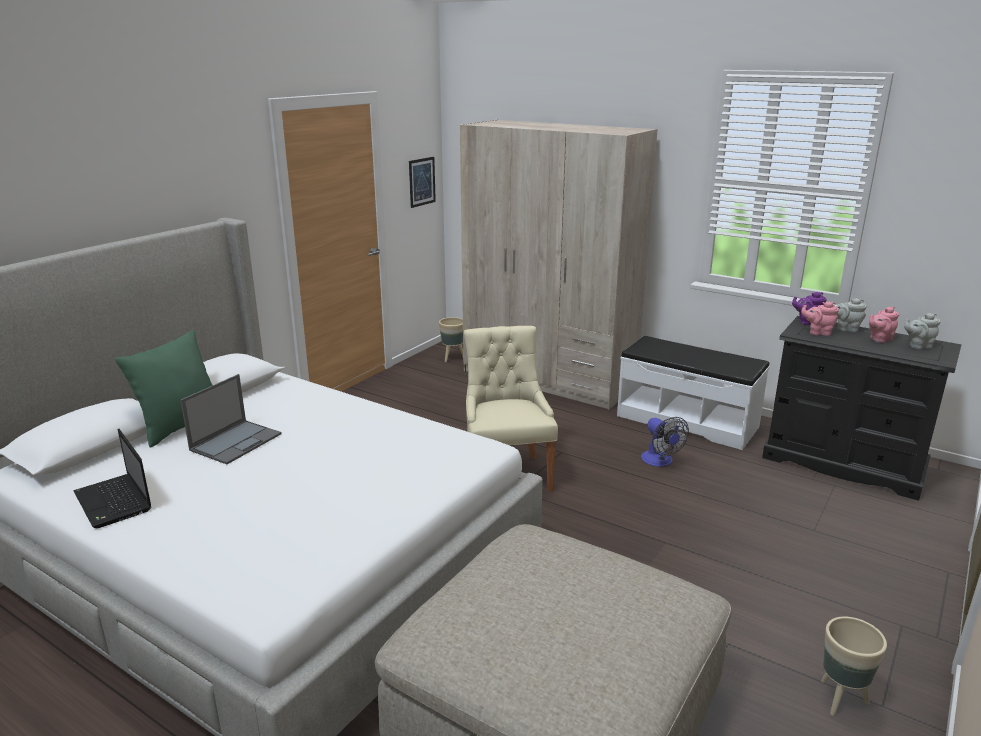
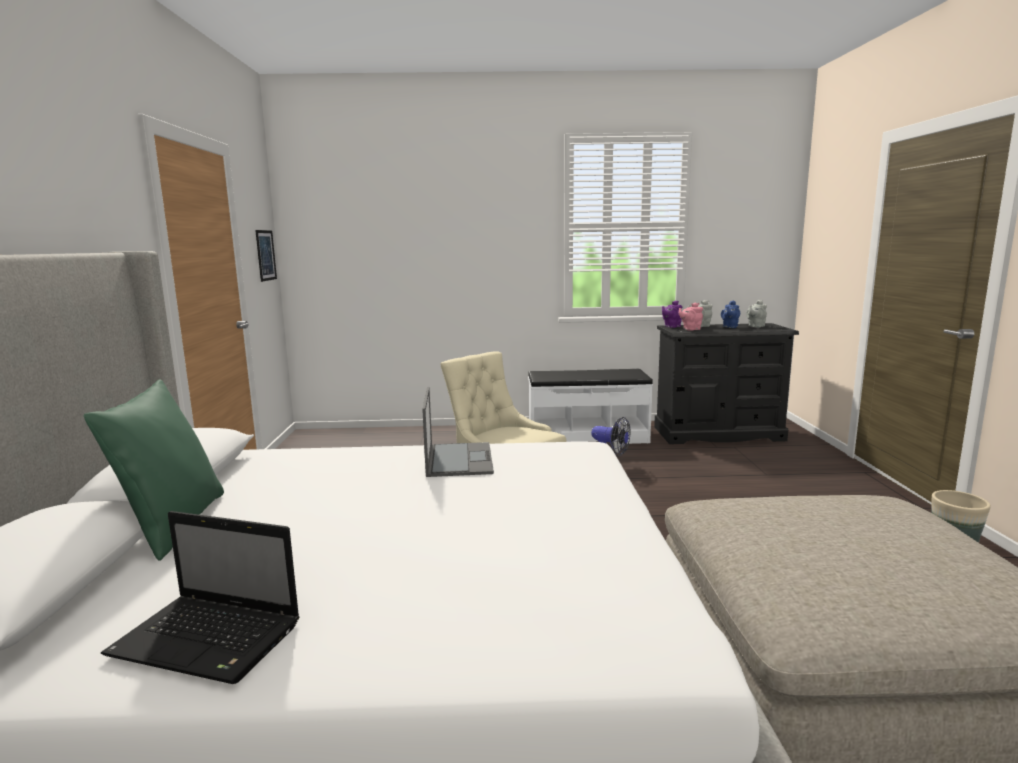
camera: 35 degrees left, 10 degrees down
(236, 441) = (297, 515): laptop -> laptop (459, 459)
(452, 358) = (323, 441): beige planter -> none
(548, 379) = (437, 436): beige wardrobe -> none
(879, 339) = (730, 327): pink teapot -> blue teapot

